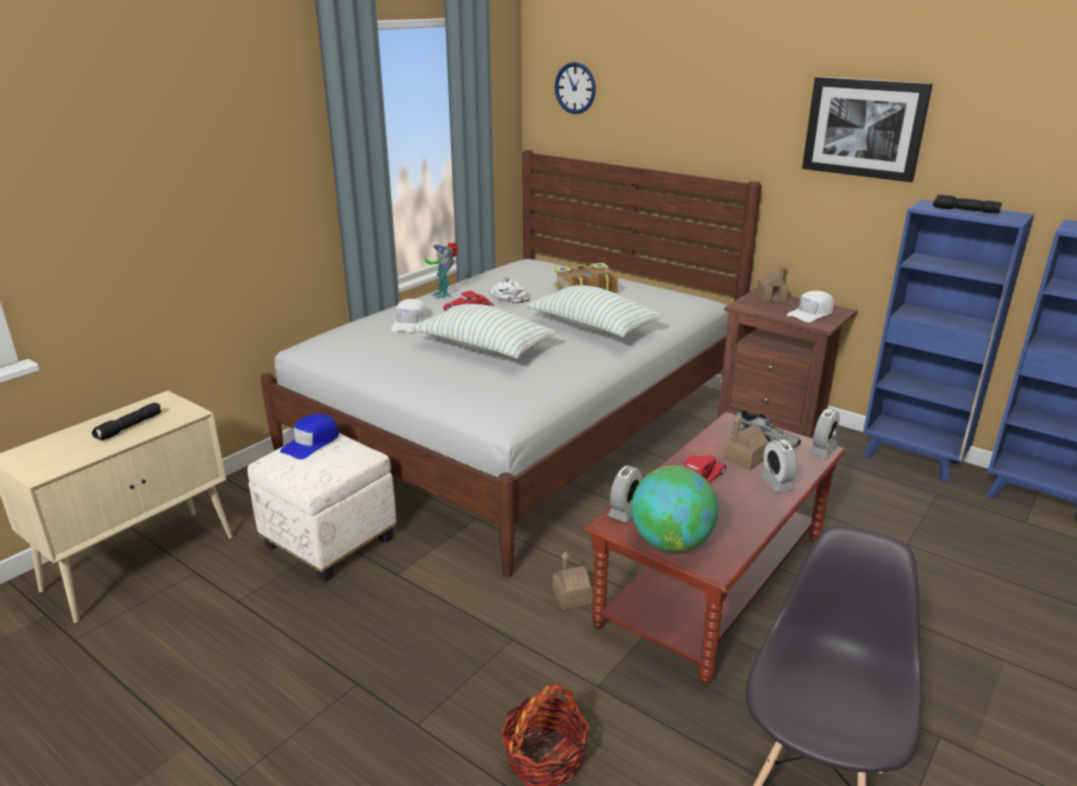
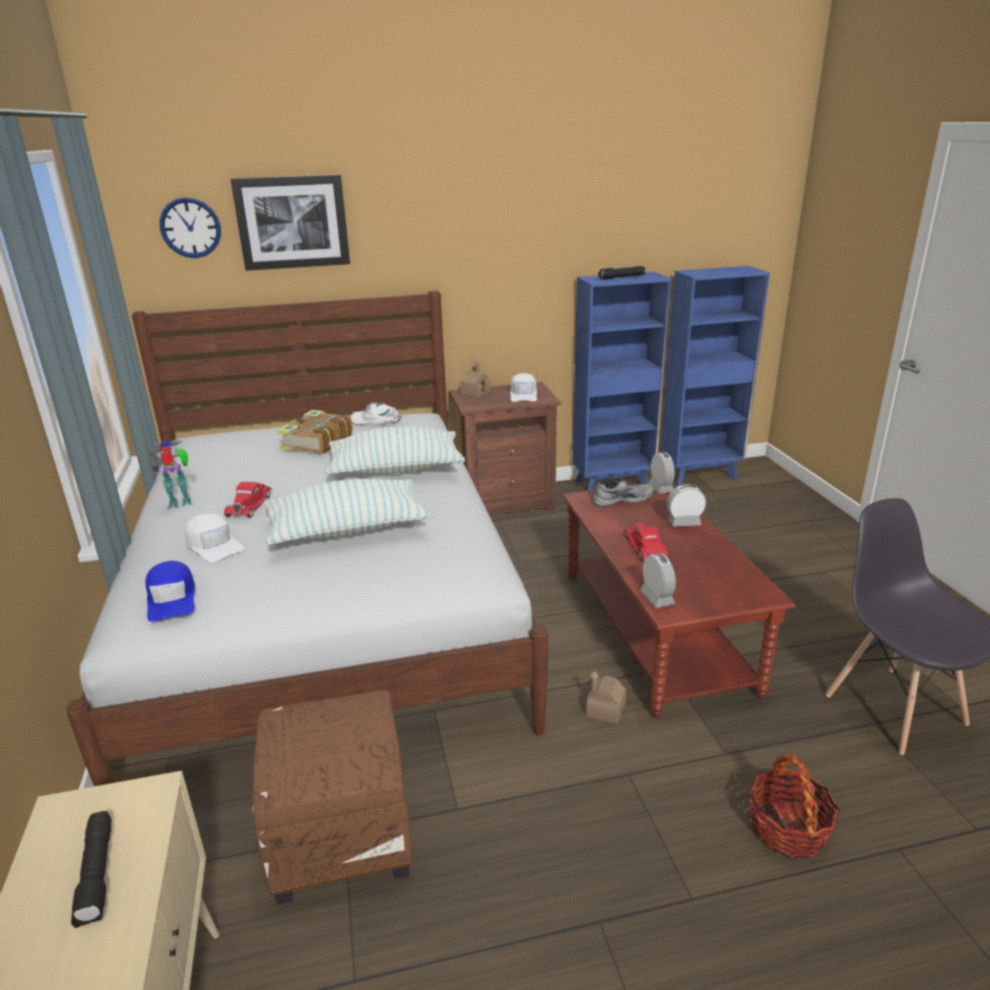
camera: 50 degrees left, 0 degrees up
(311, 443) = (290, 732): blue cap -> blue cap (172, 598)
(331, 542) = (343, 838): white ottoman -> brown ottoman
(443, 294) = (181, 503): toy robot -> toy robot turned 150 degrees clockwise
(508, 296) = (257, 476): white cap -> white cap (375, 420)
(671, 543) = (719, 598): globe -> none
(745, 458) = (638, 517): toy house -> none
(776, 483) = (684, 522): alarm clock -> alarm clock turned 150 degrees clockwise
(864, 128) = (519, 225): picture -> picture (292, 222)

